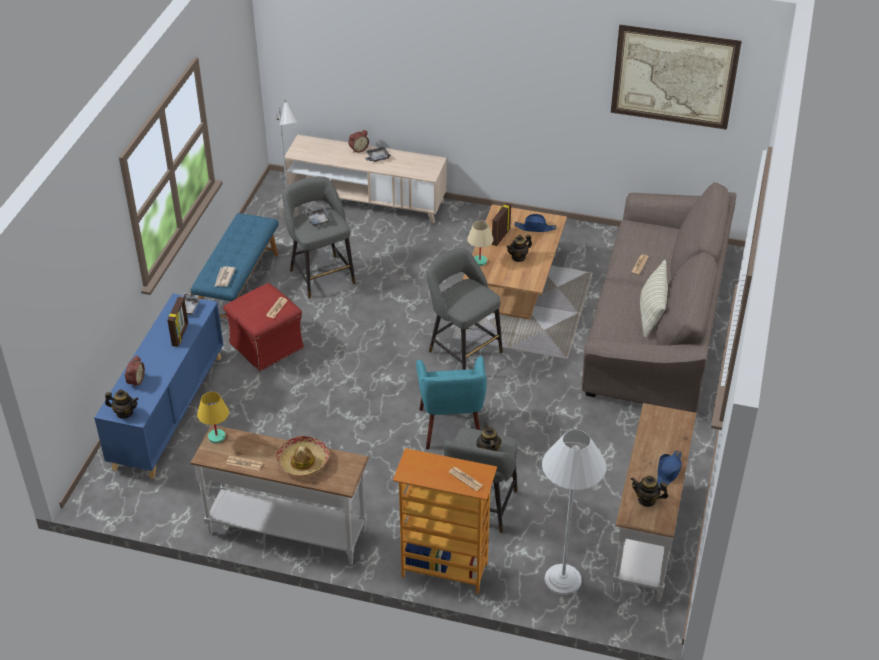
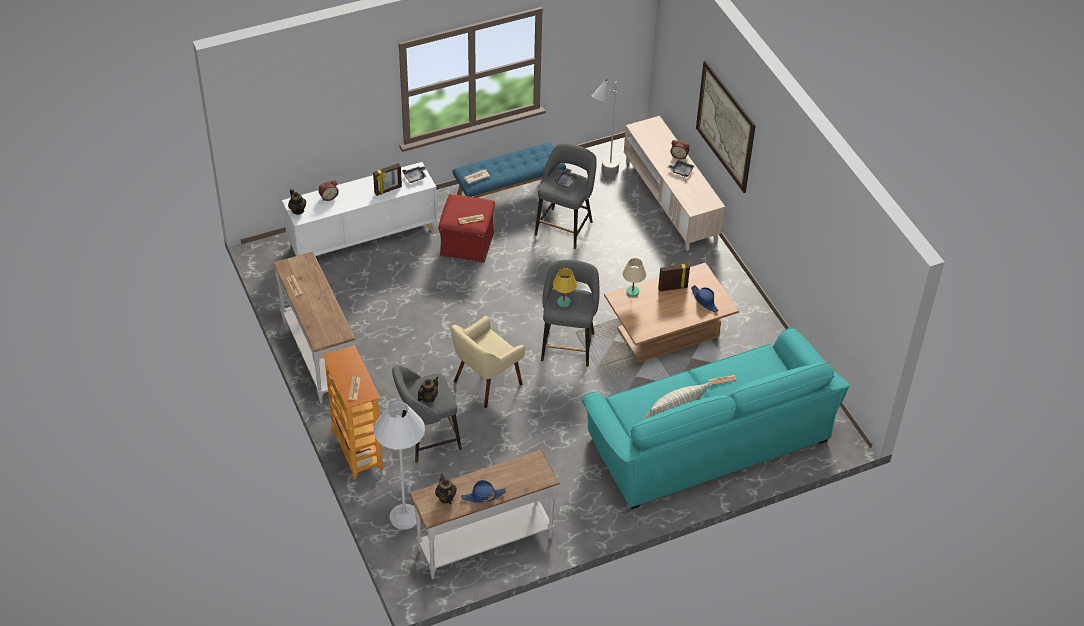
camera: 50 degrees right, 5 degrees up
(169, 411) = (363, 237): blue cabinet -> white cabinet
(217, 437) = (304, 260): yellow table lamp -> yellow table lamp (563, 302)
(303, 461) = (321, 311): hat -> none
(451, 427) = (486, 382): turquoise armchair -> beige armchair
(518, 257) = (660, 310): teapot -> none
(655, 327) = (707, 438): brown sofa -> turquoise sofa
(674, 77) = (848, 254): picture -> picture (725, 126)

